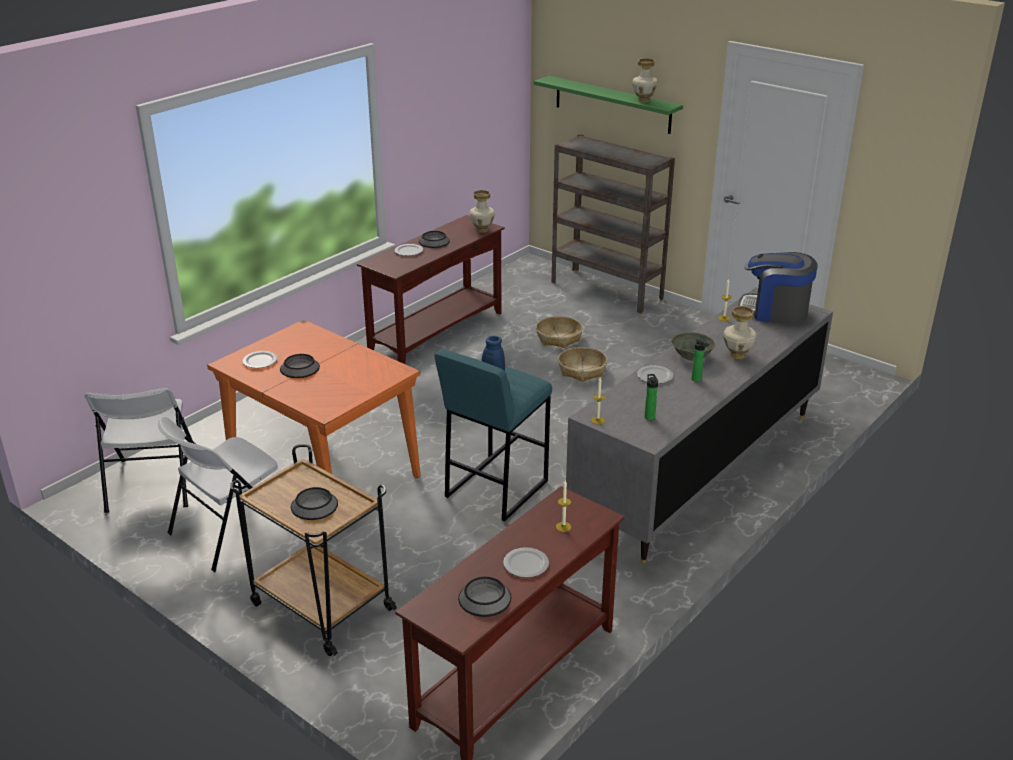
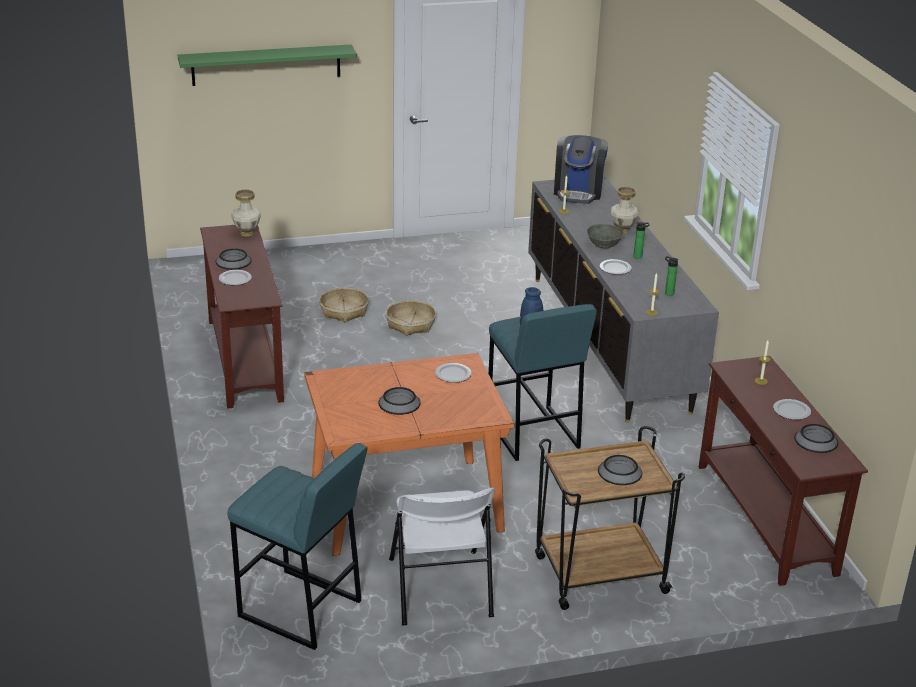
camera: 55 degrees left, 0 degrees up
(153, 483) = (302, 609): white chair -> turquoise stool
(260, 361) = (358, 417): plate -> plate (452, 374)
(606, 290) = (297, 256): grey bookcase -> none
(644, 100) = (316, 50): vase -> none
(774, 311) = (578, 191): coffee machine -> coffee machine turned 45 degrees counterclockwise

